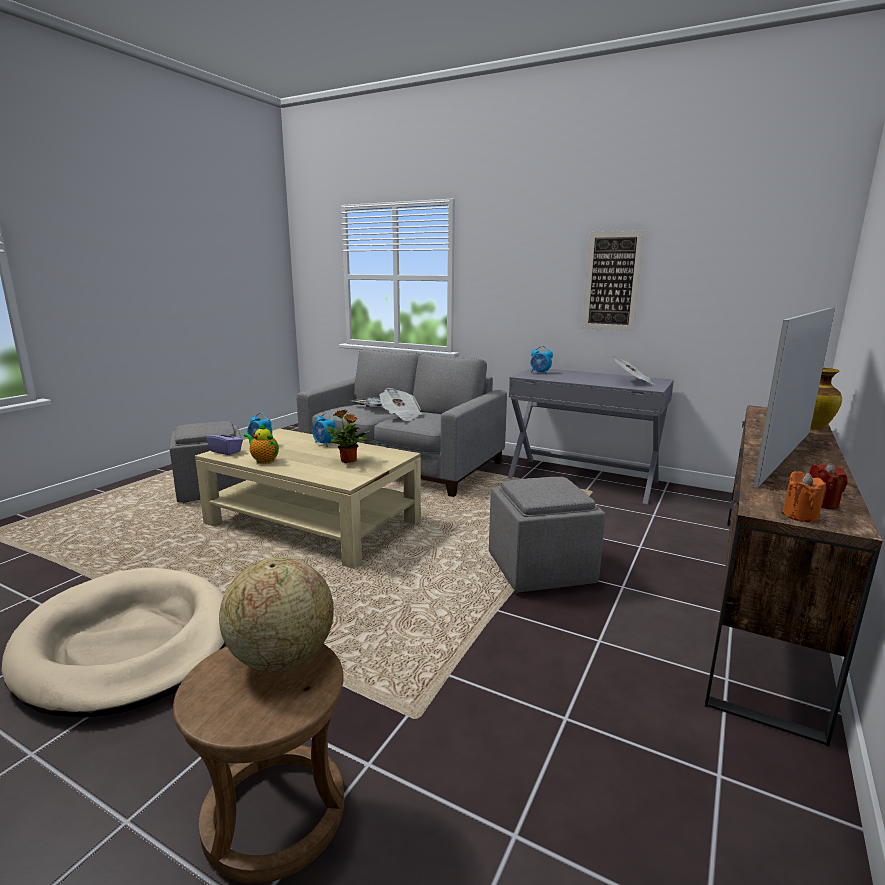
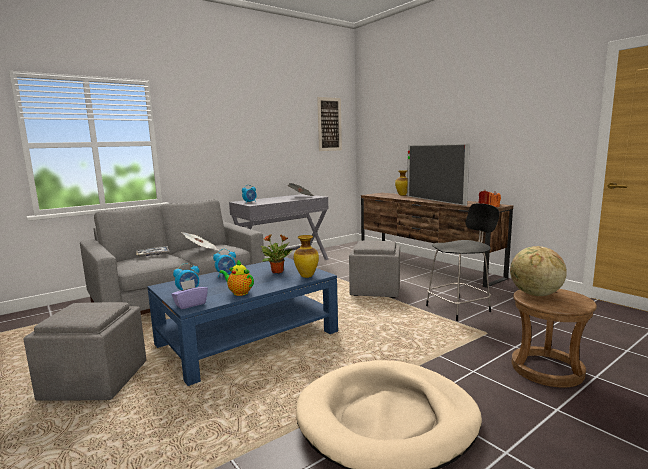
camera: 65 degrees left, 5 degrees down
(263, 460) = (239, 293): teapot -> teapot turned 60 degrees clockwise
(314, 522) = (248, 338): beige coffee table -> blue coffee table
(336, 476) = (306, 276): none -> vase
(526, 672) = (459, 308): none -> black stool
(611, 281) = (267, 142): picture -> picture (329, 124)

